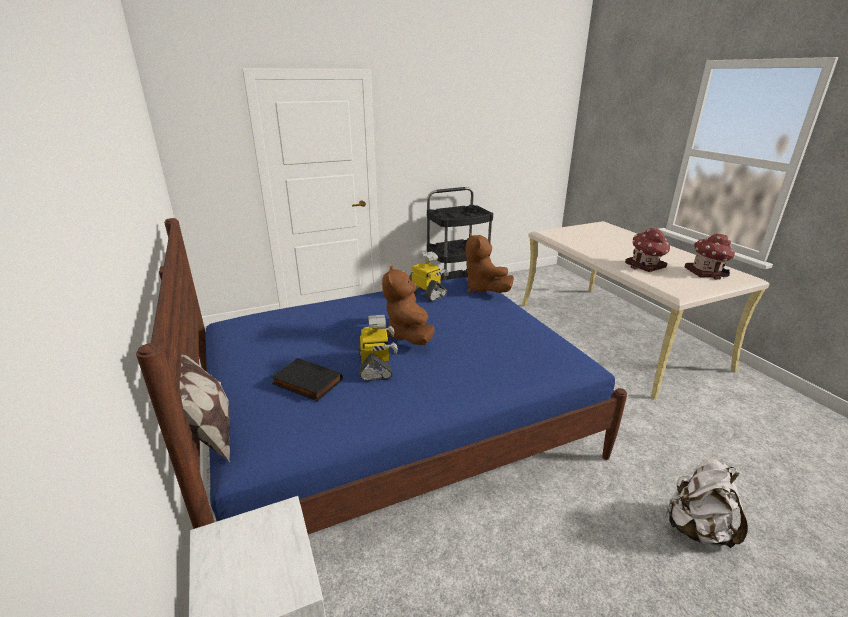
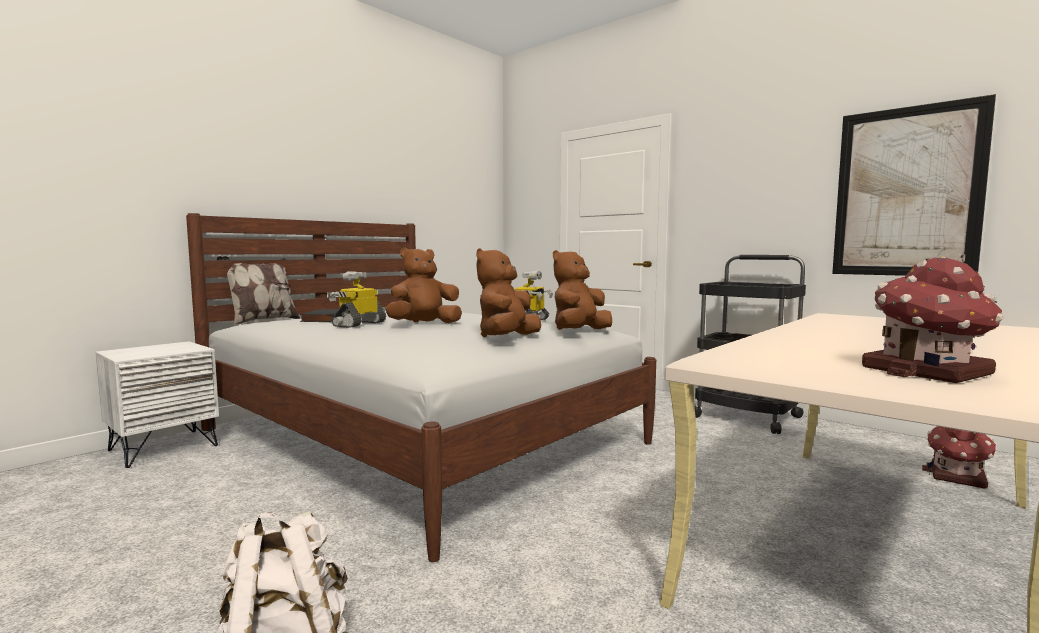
camera: 65 degrees right, 20 degrees down
(376, 366) = (359, 324): toy robot -> toy robot turned 150 degrees clockwise
(394, 425) = (420, 436): blue bed -> white bed
(505, 317) = (507, 338): none -> brown plush toy
(513, 144) = (906, 192): none -> picture
(645, 266) = (821, 345): toy house -> toy house (957, 477)

